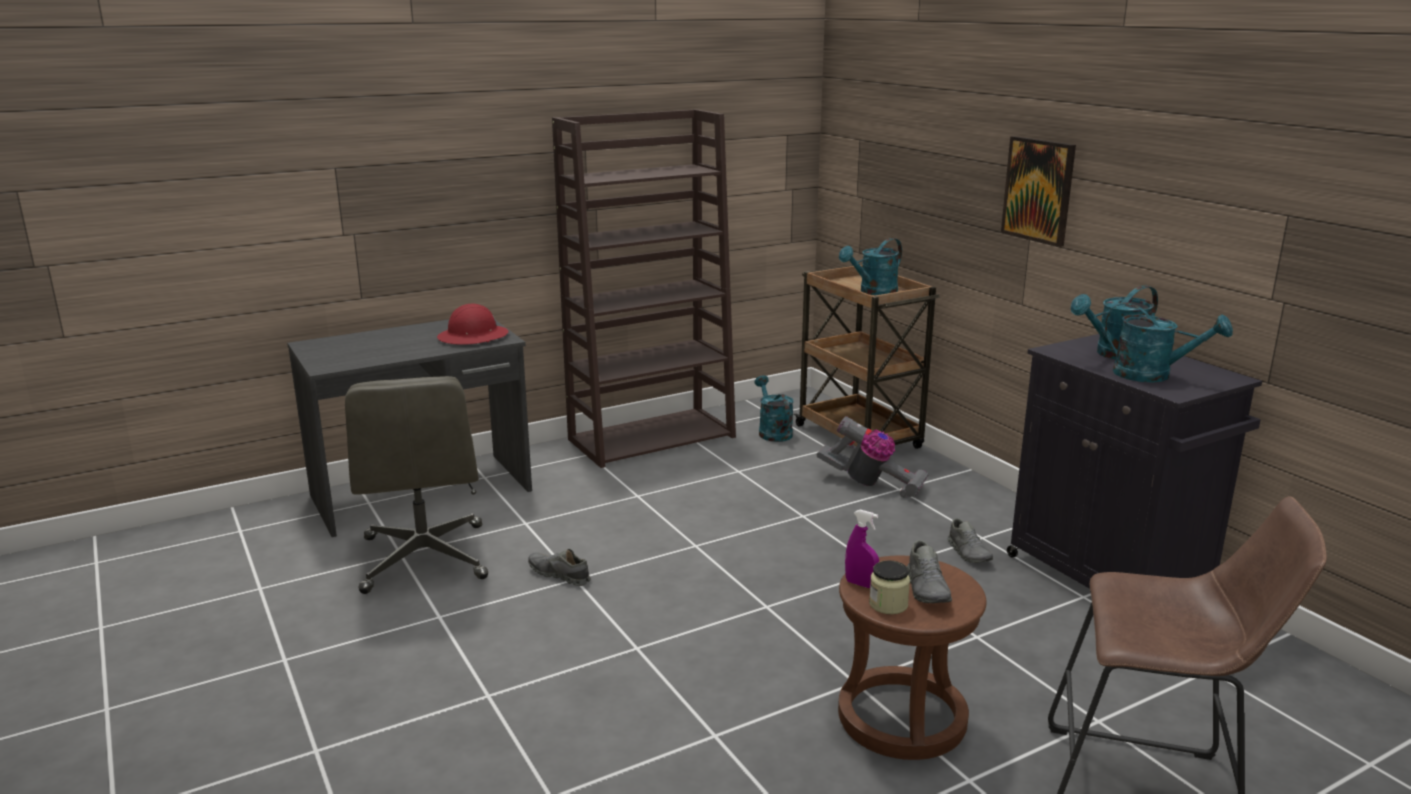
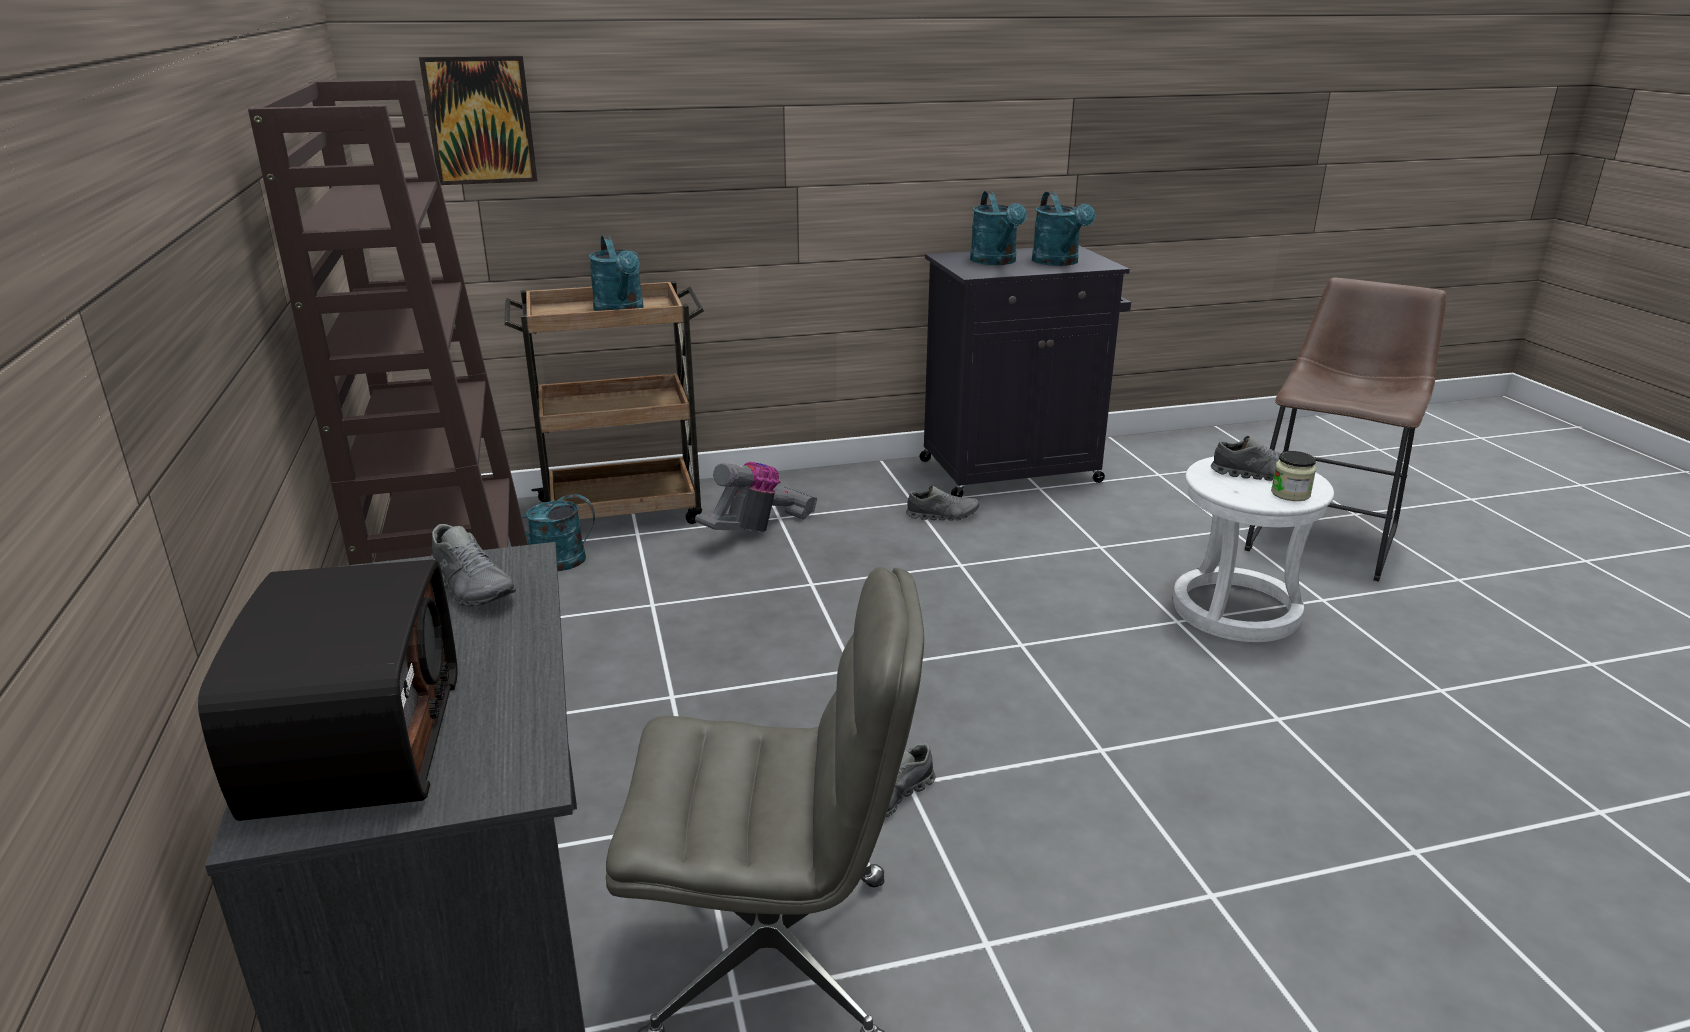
camera: 75 degrees left, 5 degrees up
(352, 344) = (353, 743): none -> radio
(473, 337) = (473, 588): red hard hat -> grey shoe
(860, 584) = (1251, 498): purple spray bottle -> none
(902, 717) = (1235, 609): brown stool -> white stool
(1039, 190) = (807, 126): picture -> picture (480, 120)
(1153, 375) = (1059, 262): turquoise watering can -> turquoise watering can turned 120 degrees clockwise

